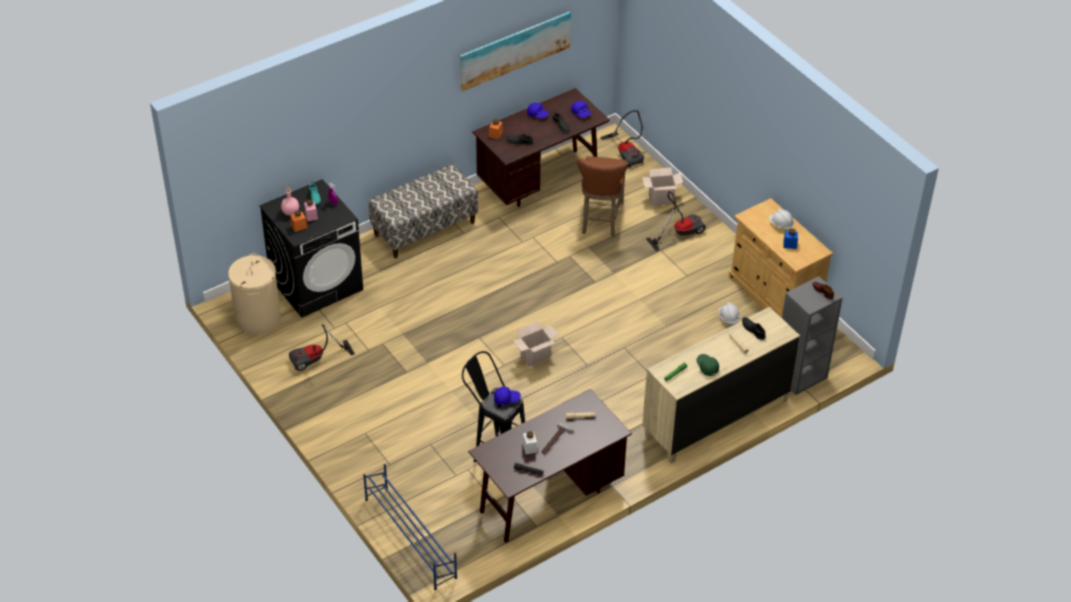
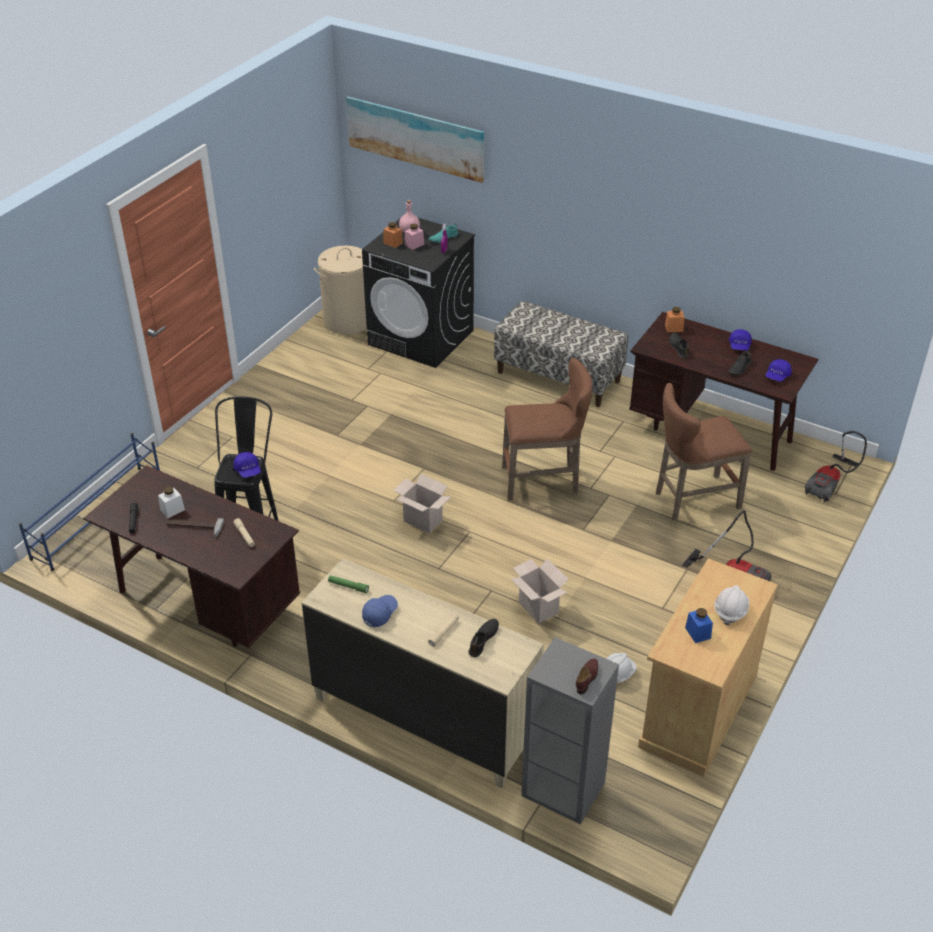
camera: 65 degrees right, 5 degrees down
(317, 360) = (315, 373): vacuum cleaner -> none
(514, 49) = (740, 239): picture -> picture (416, 137)
(535, 281) = (544, 481): none -> brown stool
(660, 200) = (777, 540): cardboard box -> cardboard box (537, 608)
(707, 367) = (380, 614): green cap -> blue cap

